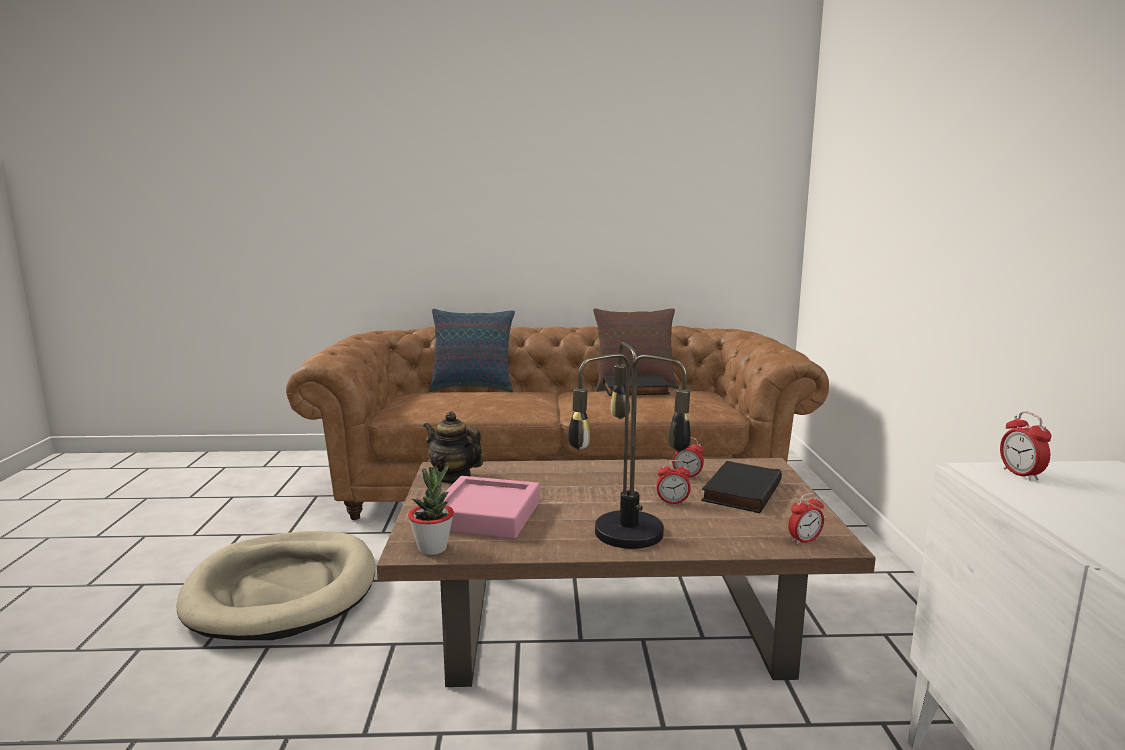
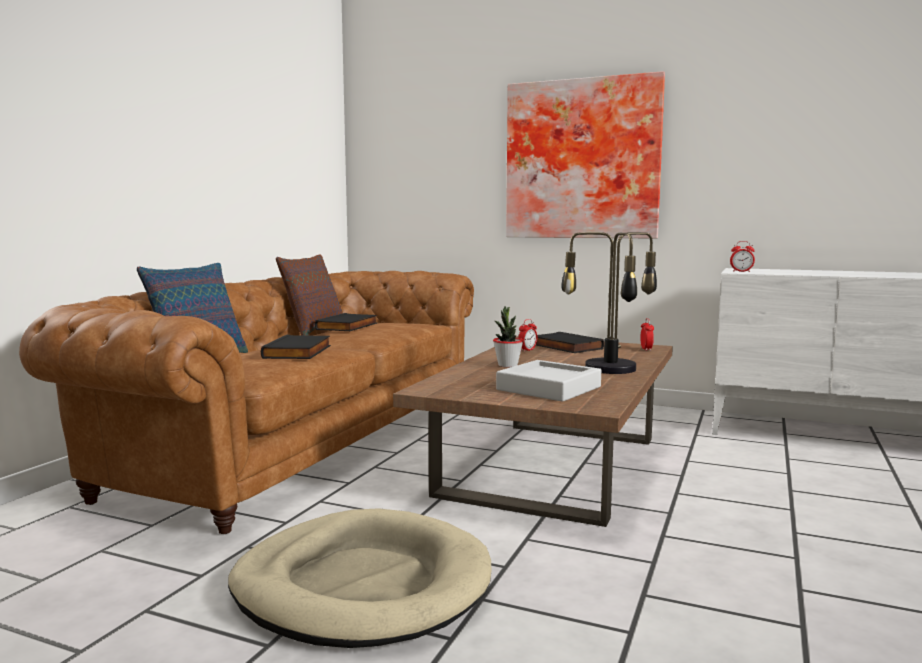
camera: 65 degrees left, 5 degrees down
(432, 548) = (600, 403): potted plant -> potted plant (507, 365)
(453, 477) = (452, 388): teapot -> none
(486, 515) = (549, 388): pink tray -> grey tray
(489, 403) = (299, 352): none -> black book
(672, 502) = (569, 357): alarm clock -> none
(976, 207) = (583, 160): none -> picture

